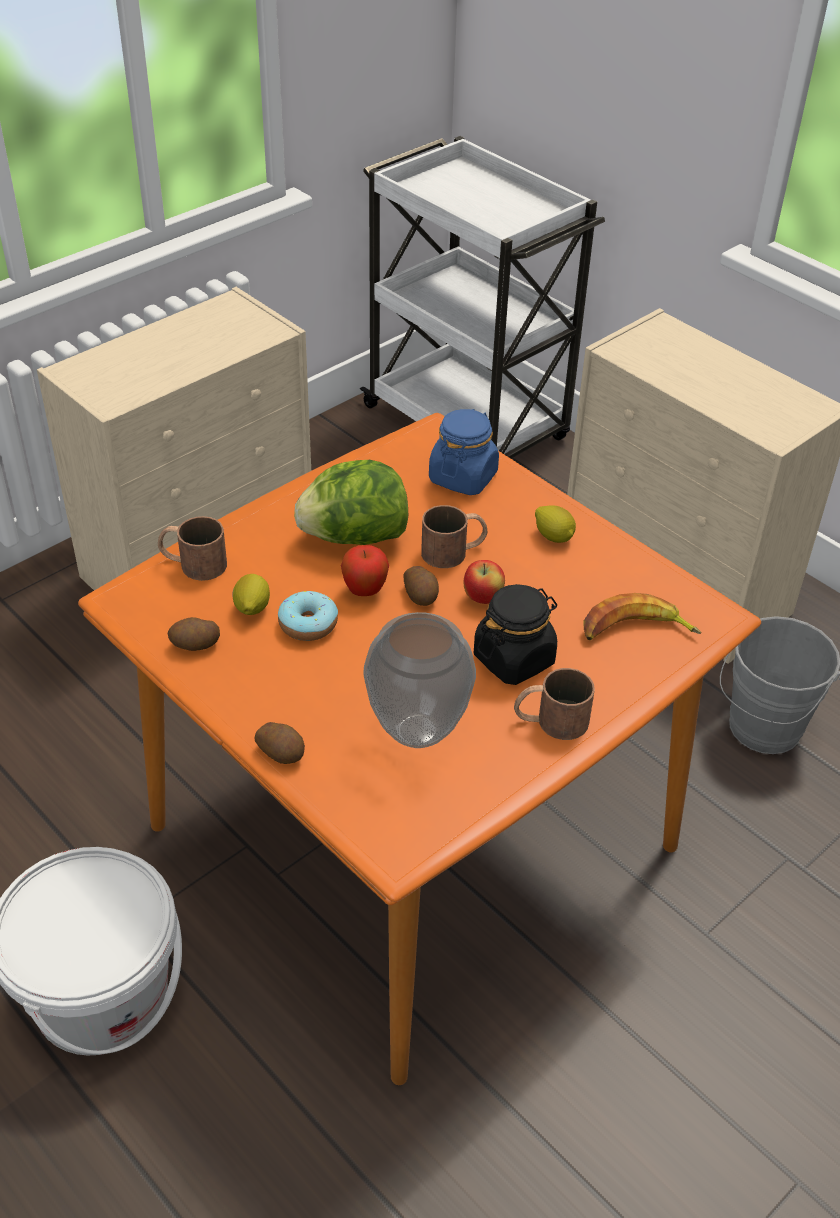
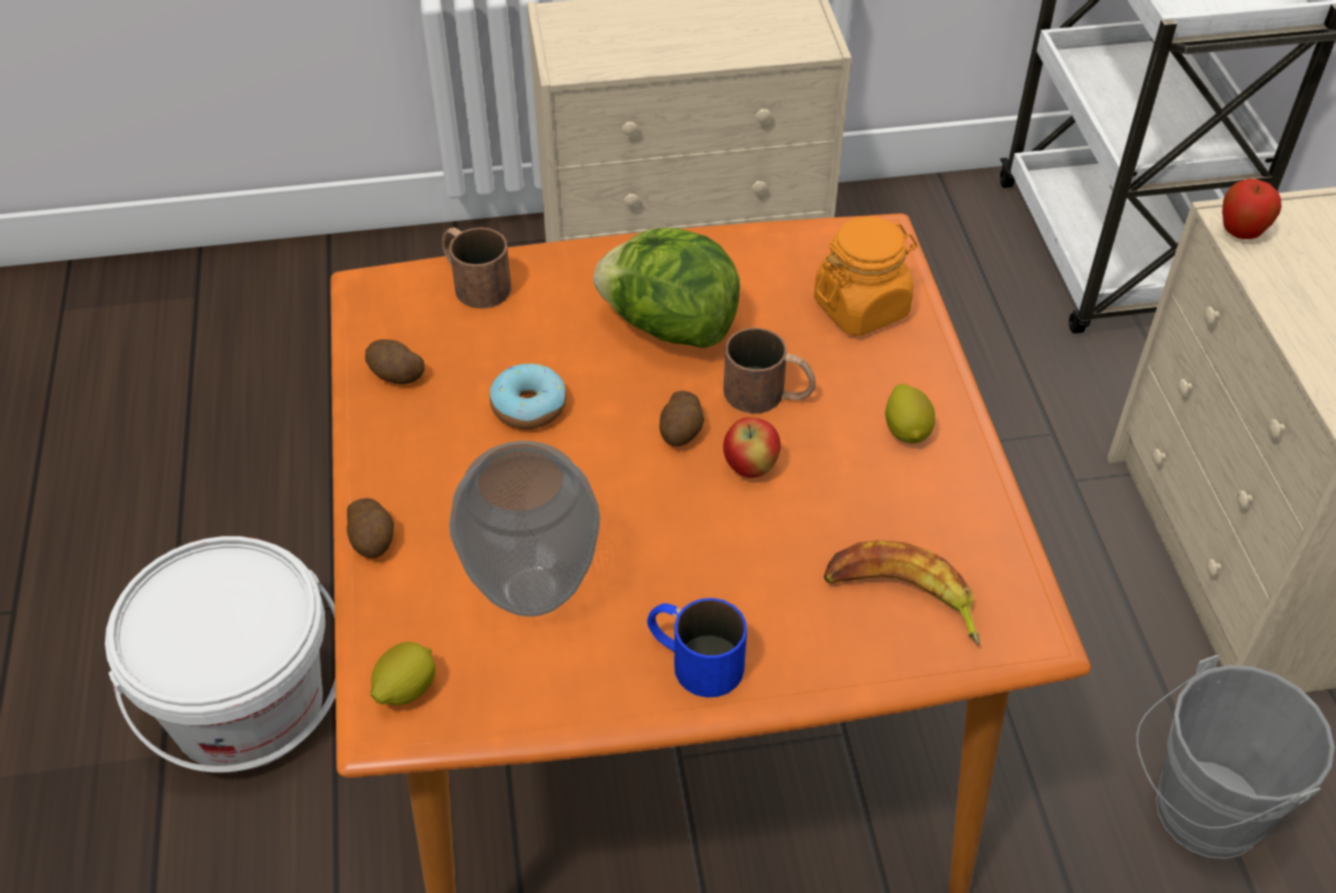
camera: 35 degrees right, 5 degrees up
(251, 609) = (487, 361): lemon -> lemon (405, 689)
(365, 591) = (624, 396): apple -> apple (1240, 233)
(463, 477) = (861, 307): blue jar -> orange jar
(514, 659) = (719, 560): black jar -> none
(550, 721) = (693, 659): brown mug -> blue mug

